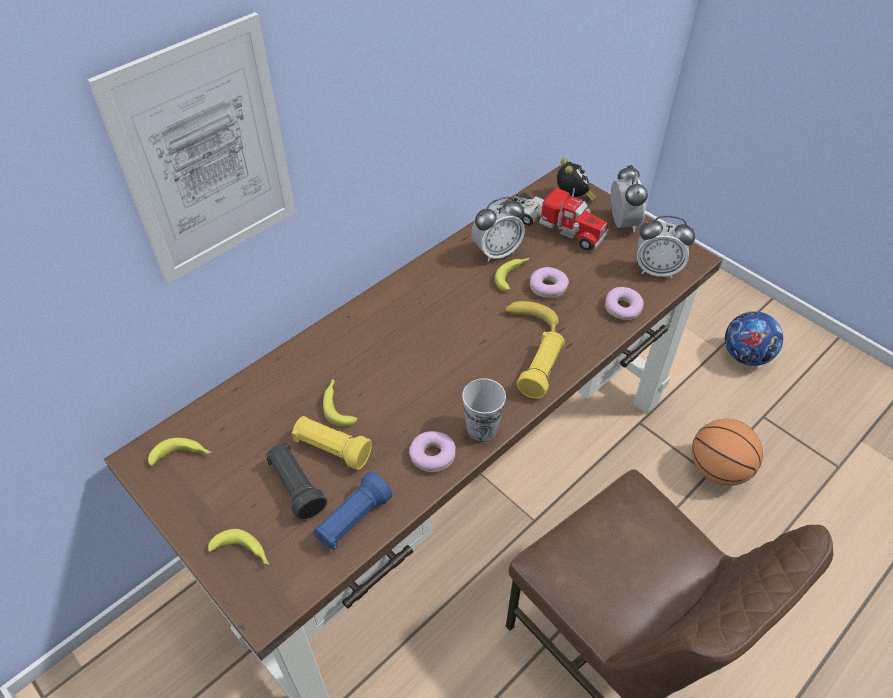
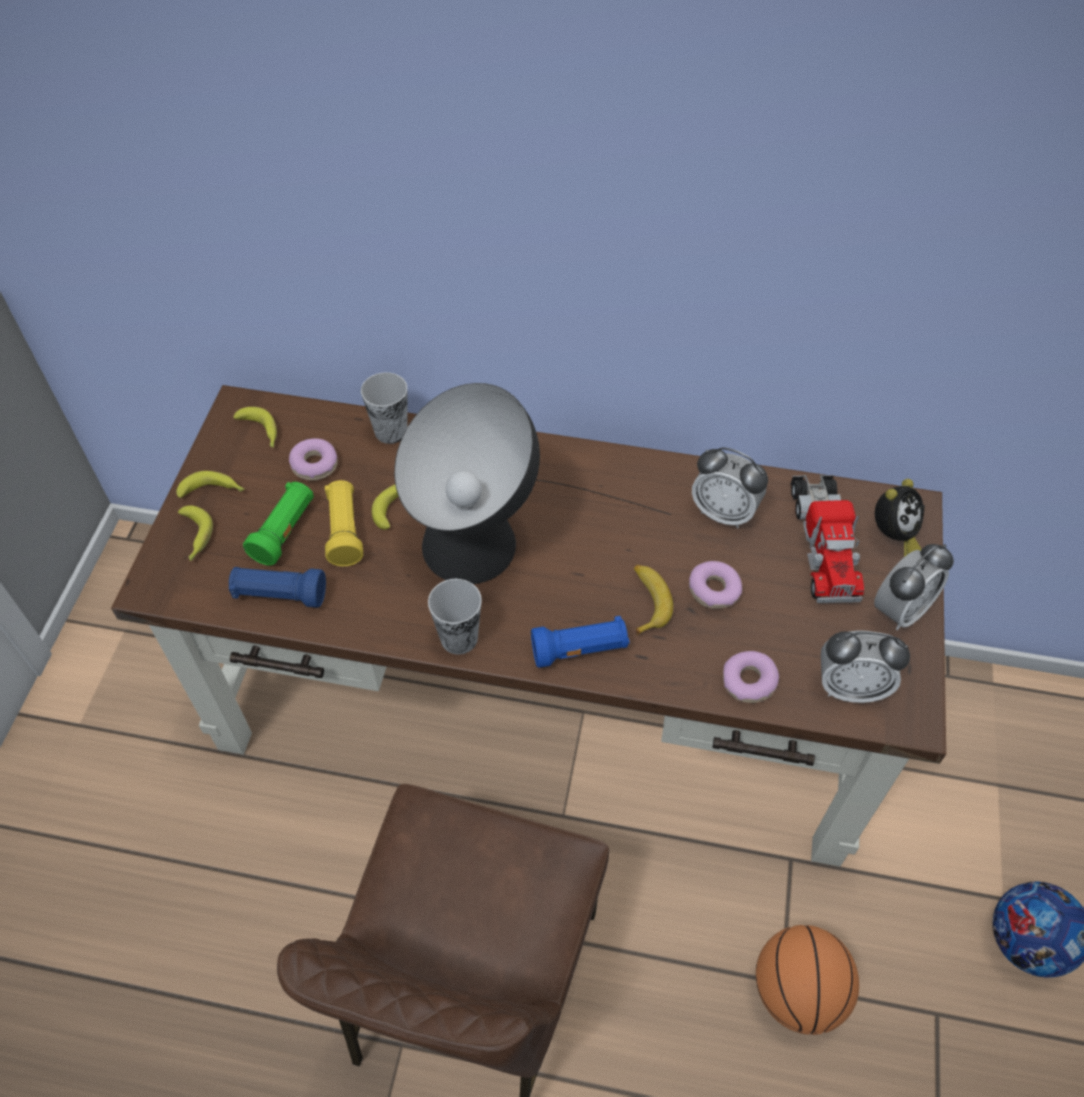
camera: 55 degrees right, 5 degrees up
(207, 155) = (390, 179): picture -> none
(267, 376) = (391, 431): none -> cup
(296, 487) = (285, 531): black flashlight -> green flashlight
(412, 372) = (485, 537): none -> table lamp
(432, 455) = (395, 614): donut -> donut (314, 464)
(513, 275) = (701, 547): banana -> banana (214, 491)
(541, 372) = (580, 650): yellow flashlight -> blue flashlight
(657, 270) = (850, 687): alarm clock -> alarm clock turned 60 degrees counterclockwise

